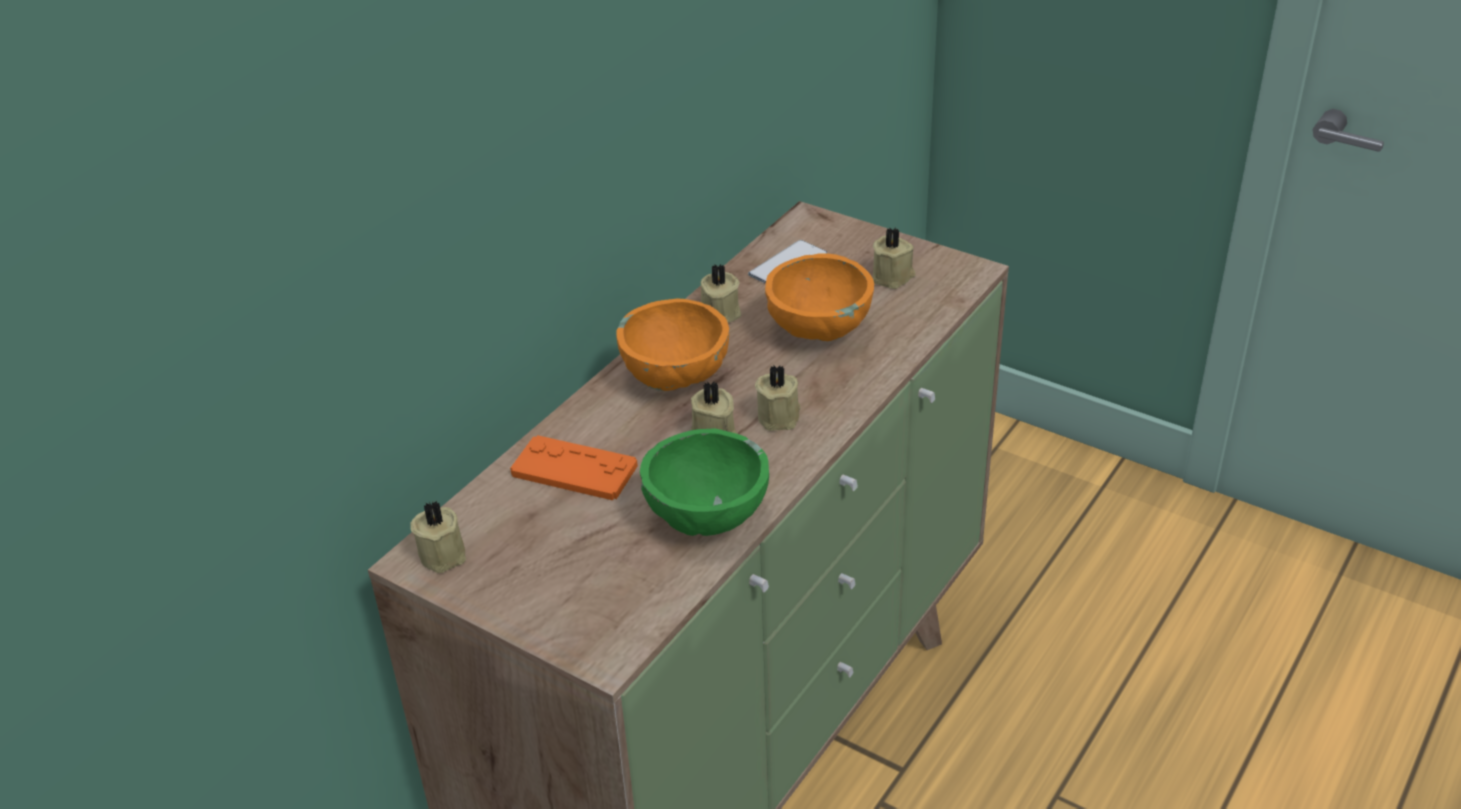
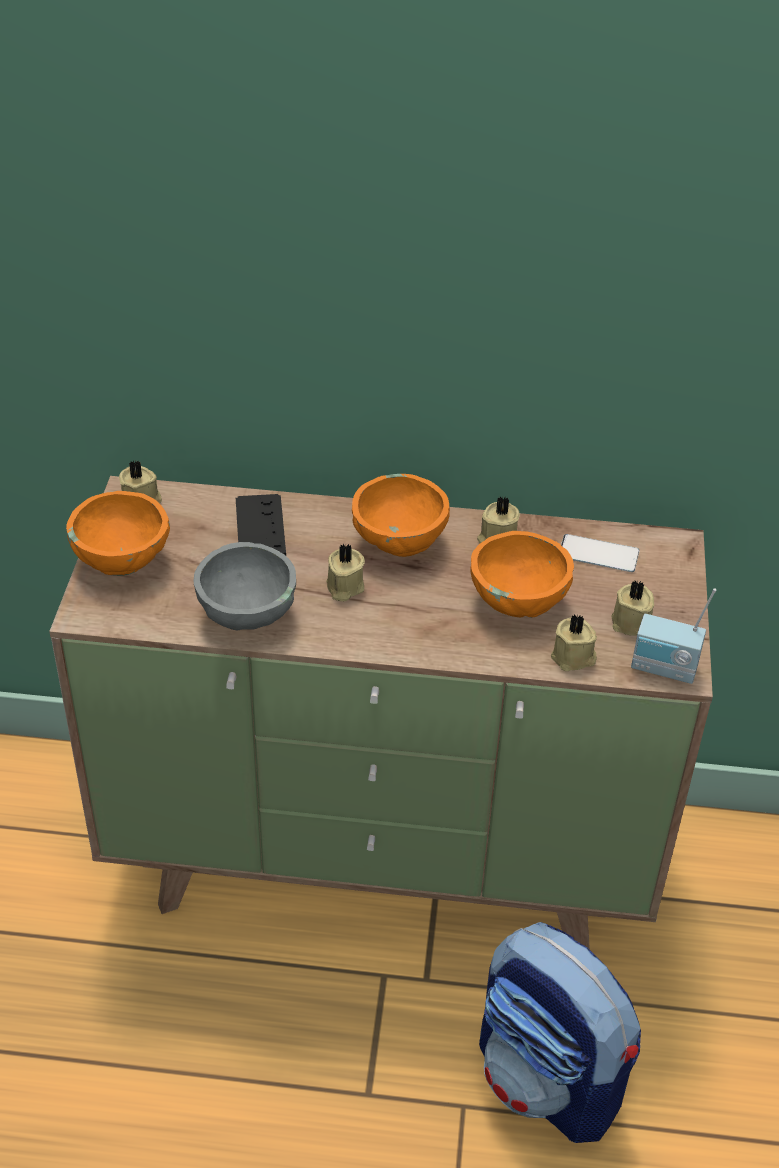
camera: 60 degrees right, 5 degrees up
(536, 596) = (122, 560): none -> orange bowl
(574, 470) = (260, 529): orange game controller -> black game controller
(708, 519) = (246, 616): green bowl -> grey bowl
(780, 416) = (390, 616): beige candle -> beige candle (574, 658)
(961, 279) = (663, 669): none -> radio
(1055, 719) = (550, 1079): none -> backpack

